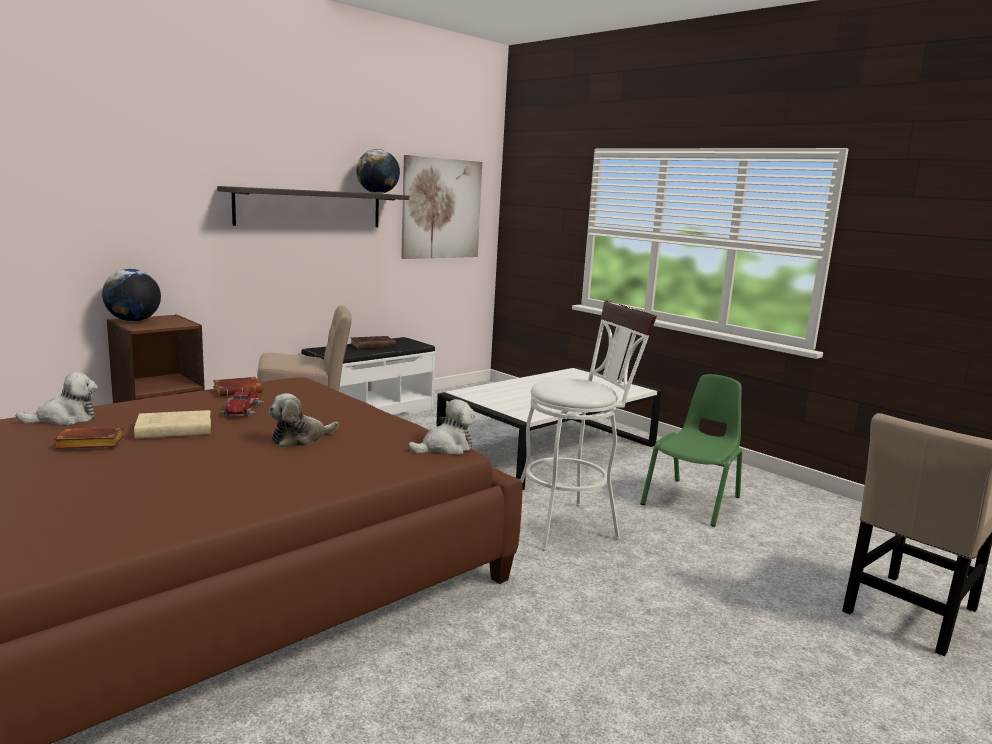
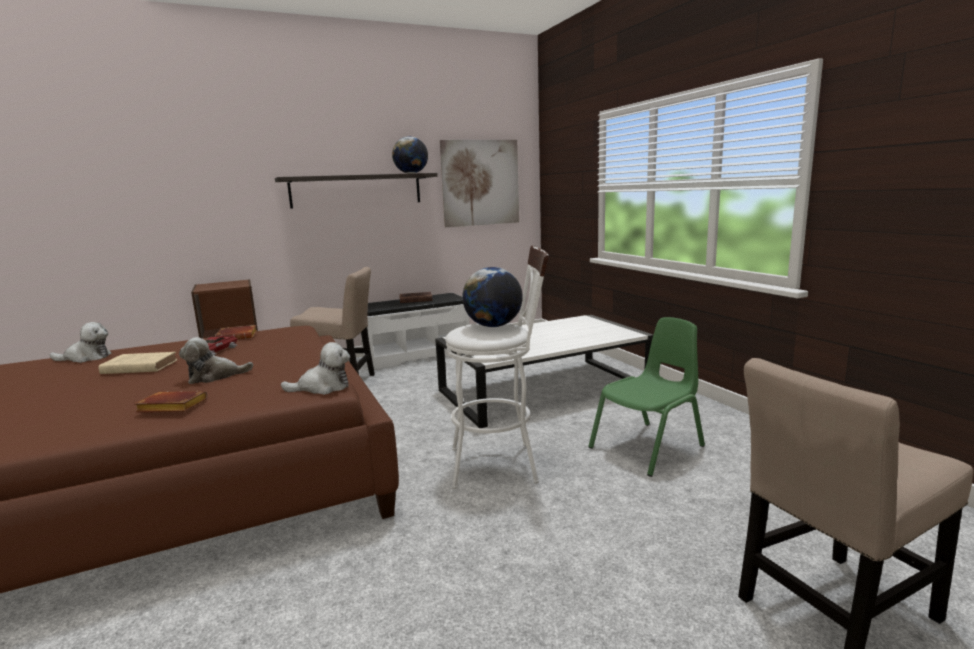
camera: 20 degrees right, 0 degrees up
(88, 444) = (66, 378): brown book -> brown book (170, 407)
(133, 321) = (209, 285): globe -> globe (493, 326)

